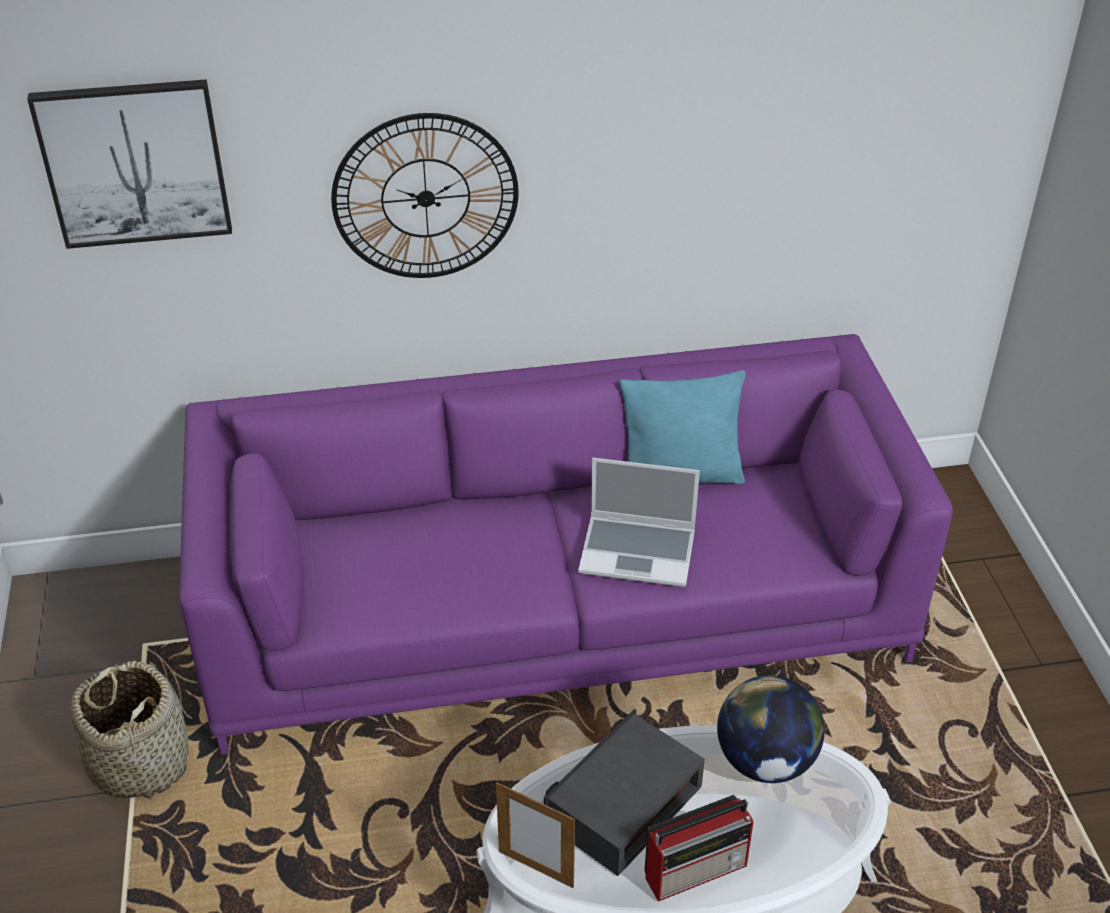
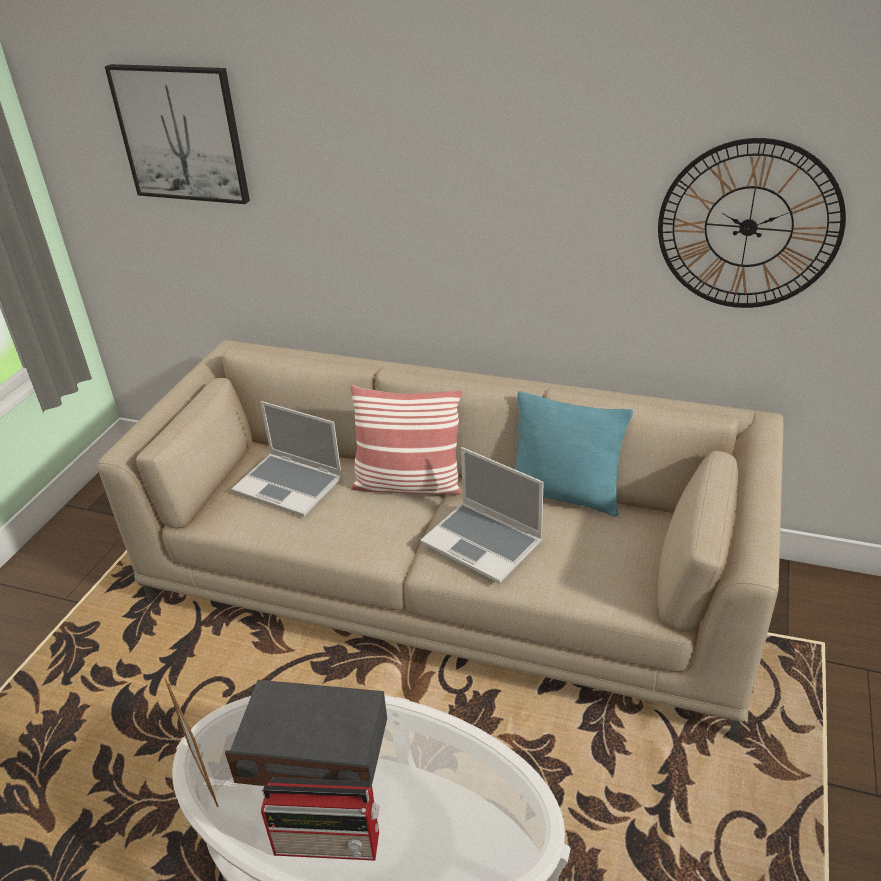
camera: 30 degrees right, 5 degrees down
(140, 762) = (99, 586): basket -> none
(383, 558) = (290, 485): none -> laptop
(425, 198) = (391, 201): wall clock -> wall clock (748, 227)
(511, 515) = (408, 484): none -> pillow
(555, 610) = (449, 582): purple sofa -> beige sofa
(623, 805) = (314, 752): radio -> radio turned 150 degrees counterclockwise
(765, 761) = (466, 767): globe -> none

